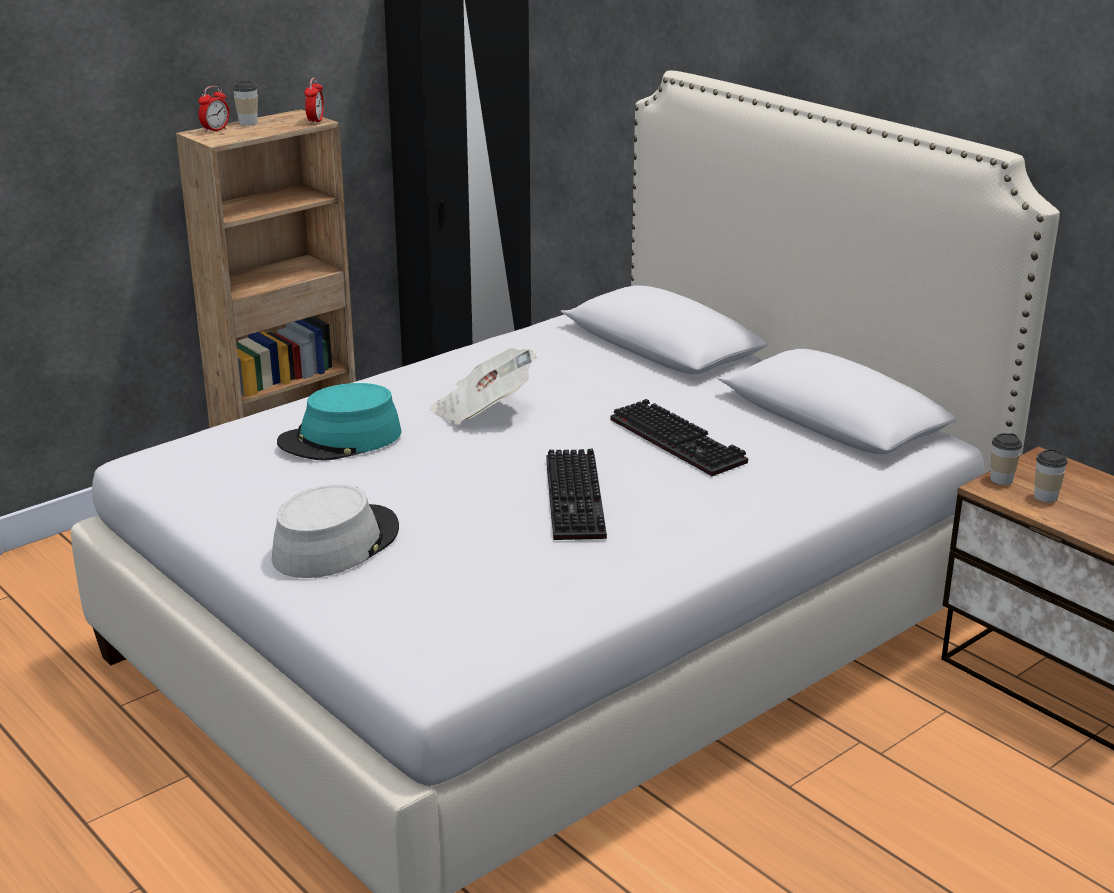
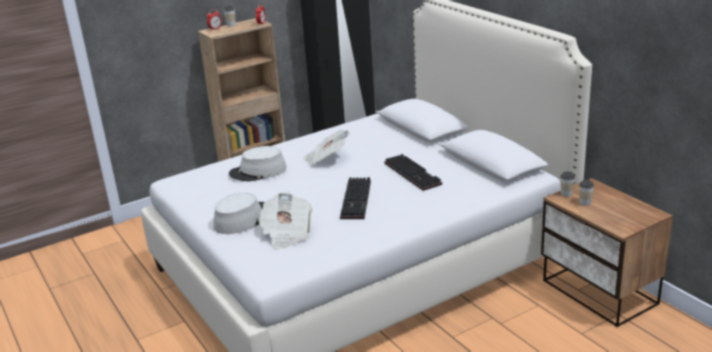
camera: 10 degrees right, 0 degrees up
(340, 439) = (258, 171): turquoise hat -> grey hat
(444, 575) = (287, 234): none -> newspaper

